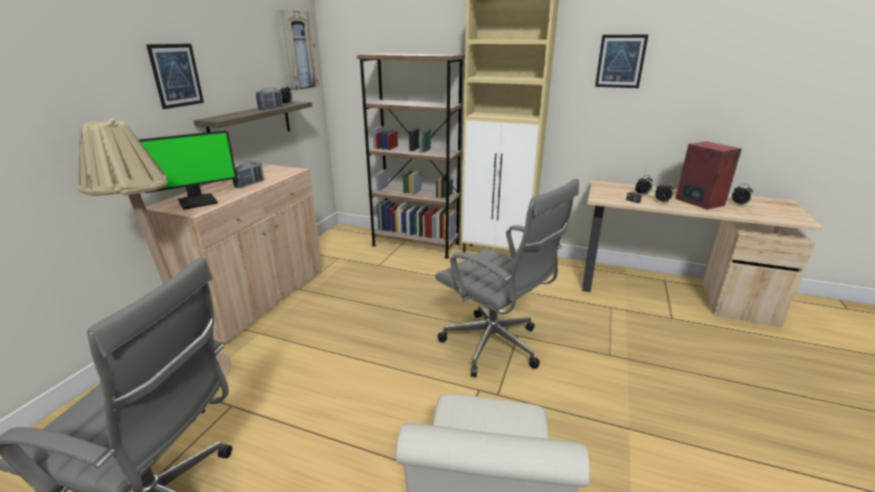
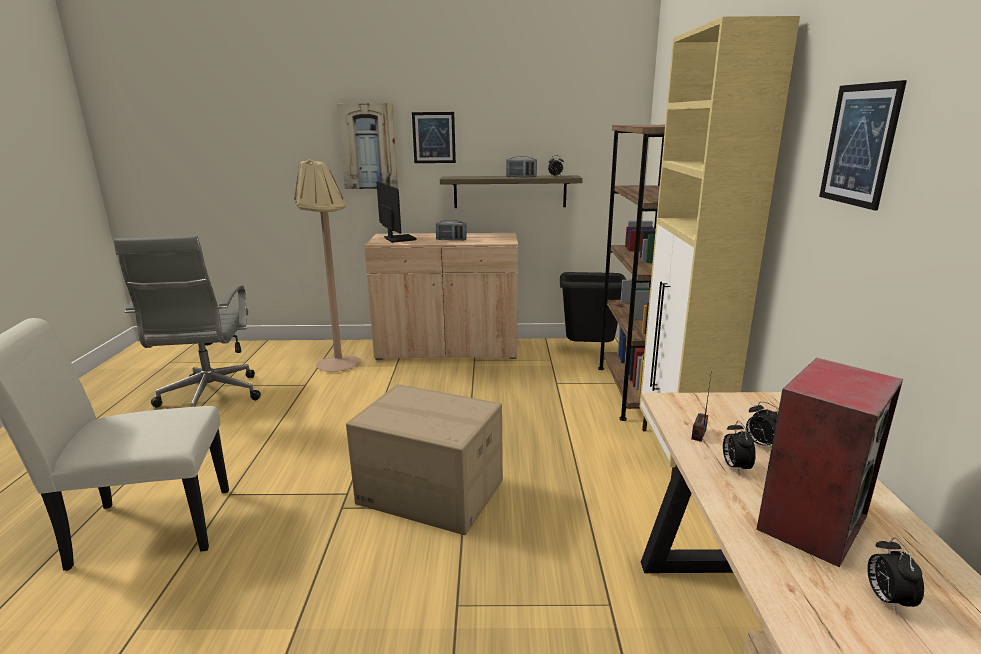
camera: 70 degrees right, 5 degrees down
(198, 201) = (398, 239): monitor -> monitor turned 150 degrees counterclockwise
(297, 50) = (604, 120): picture -> picture (368, 146)
(339, 241) = (588, 350): none -> black trash can
(496, 347) = (429, 493): grey office chair -> cardboard box

